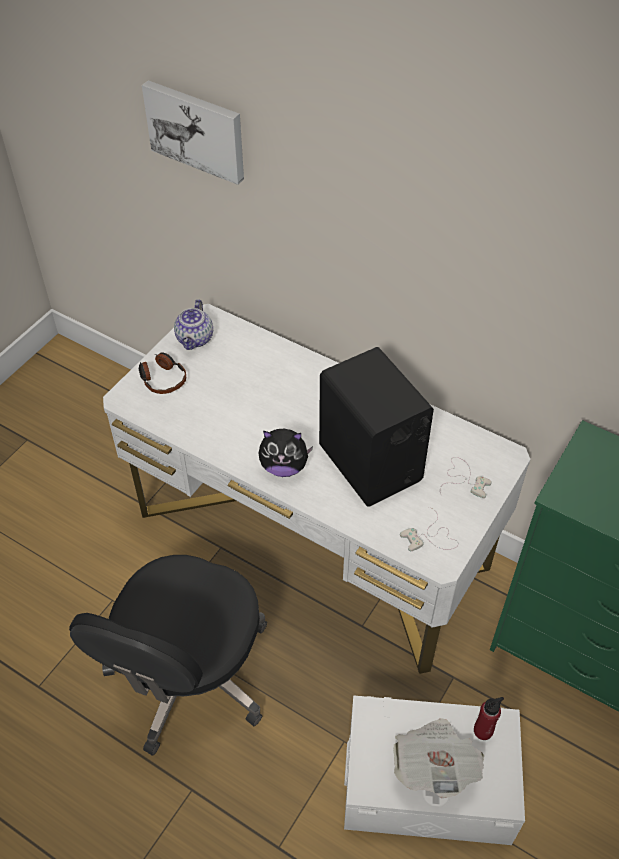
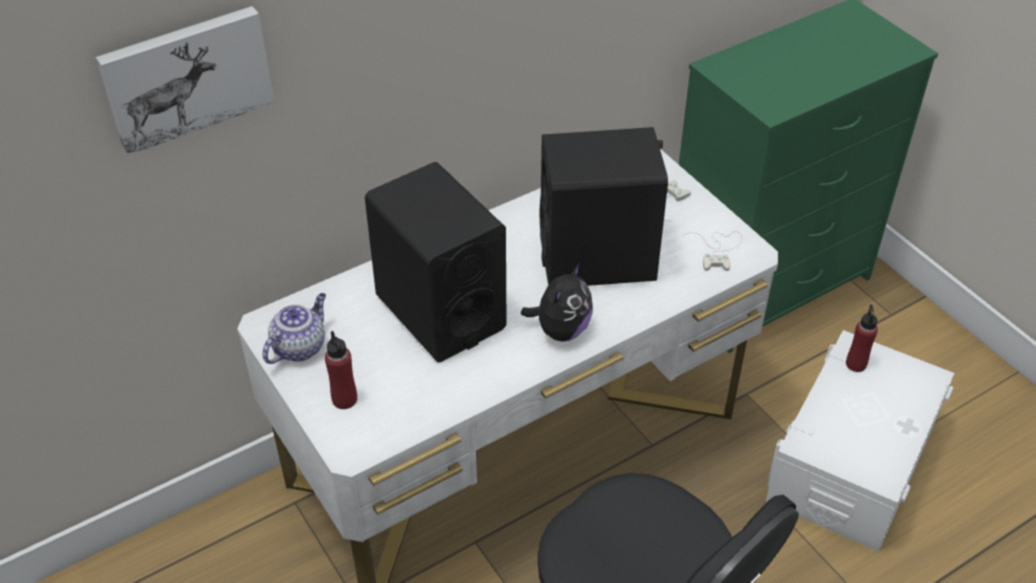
camera: 65 degrees left, 5 degrees down
(162, 379) = (344, 399): headphones -> red bottle
(195, 339) = (299, 346): teapot -> teapot turned 90 degrees counterclockwise
(264, 395) = (440, 312): none -> black speaker
(435, 765) = (878, 415): newspaper -> none

